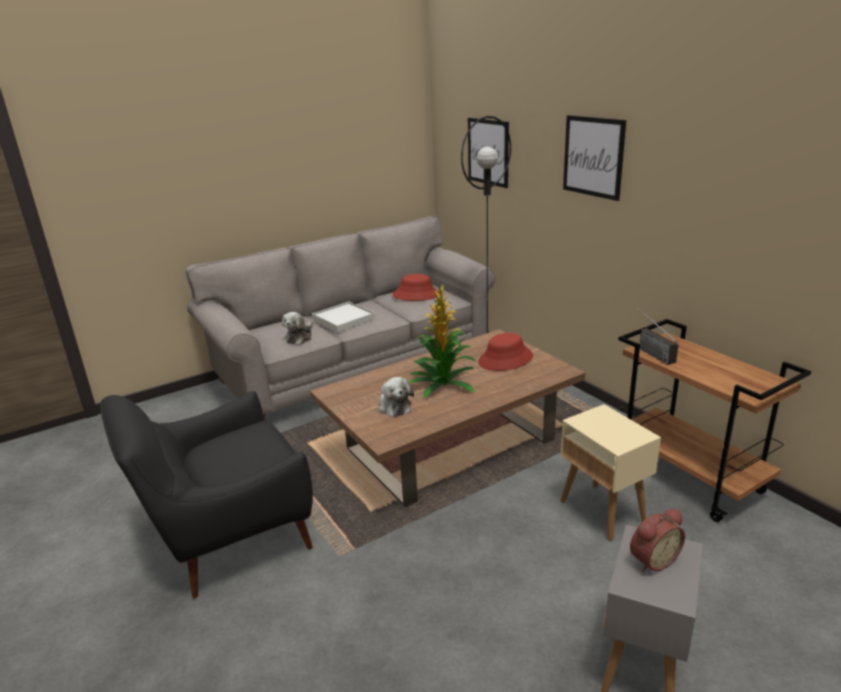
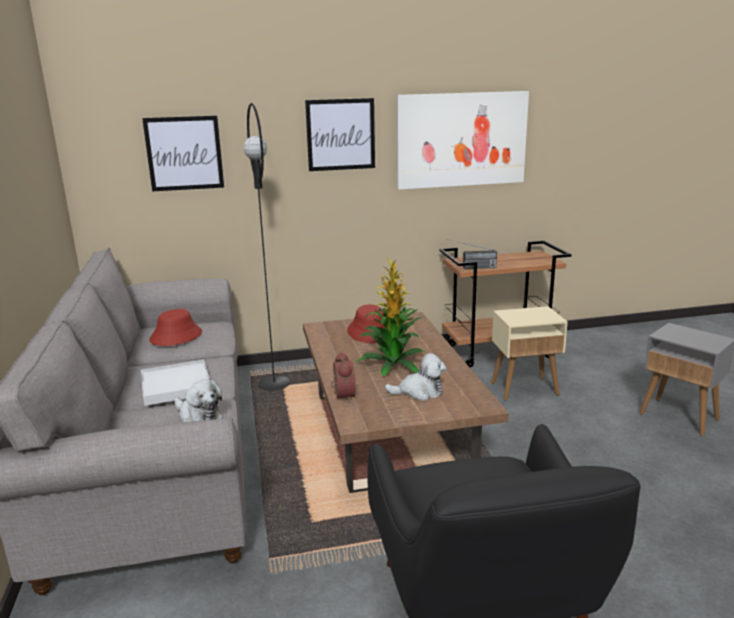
camera: 70 degrees left, 5 degrees down
(652, 559) = (685, 336): alarm clock -> alarm clock (342, 395)
(717, 189) = (461, 139): none -> picture

